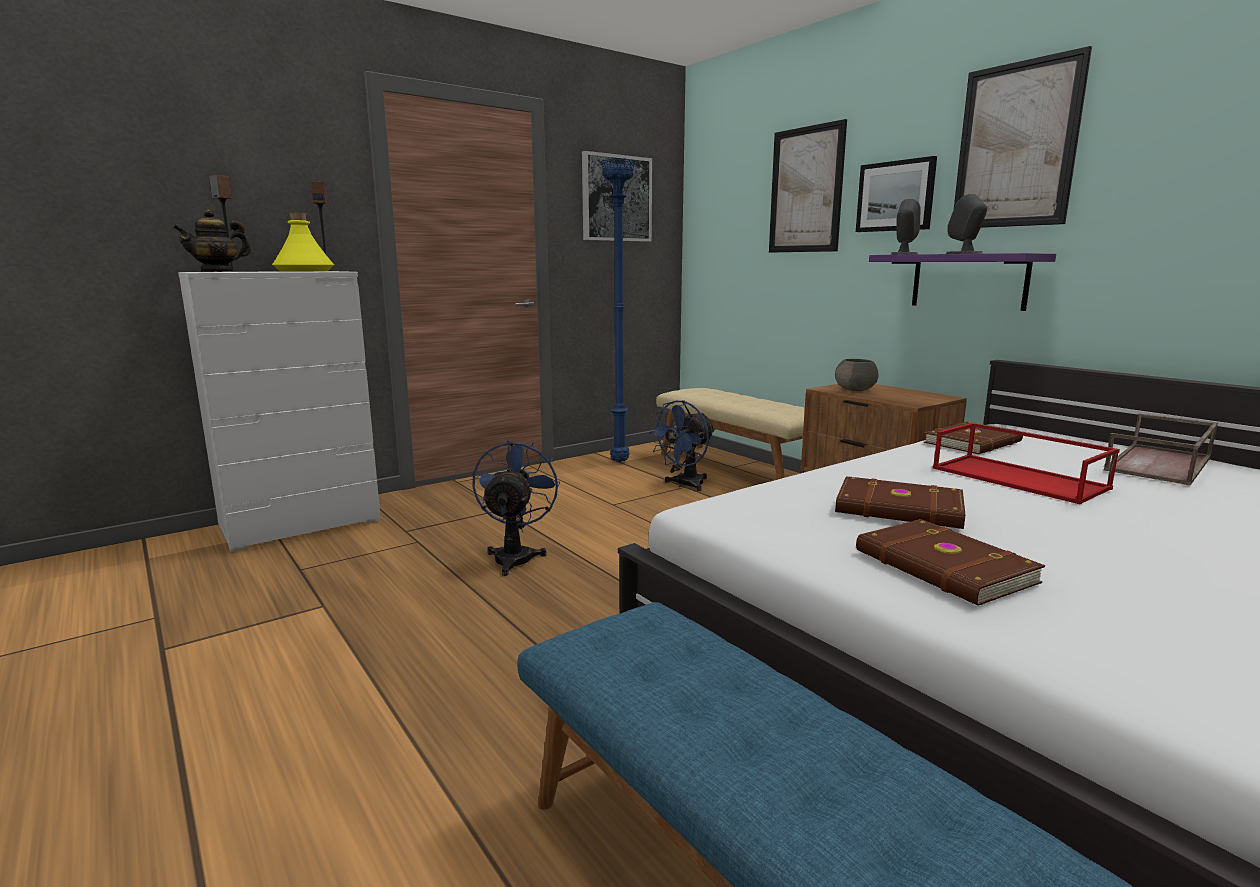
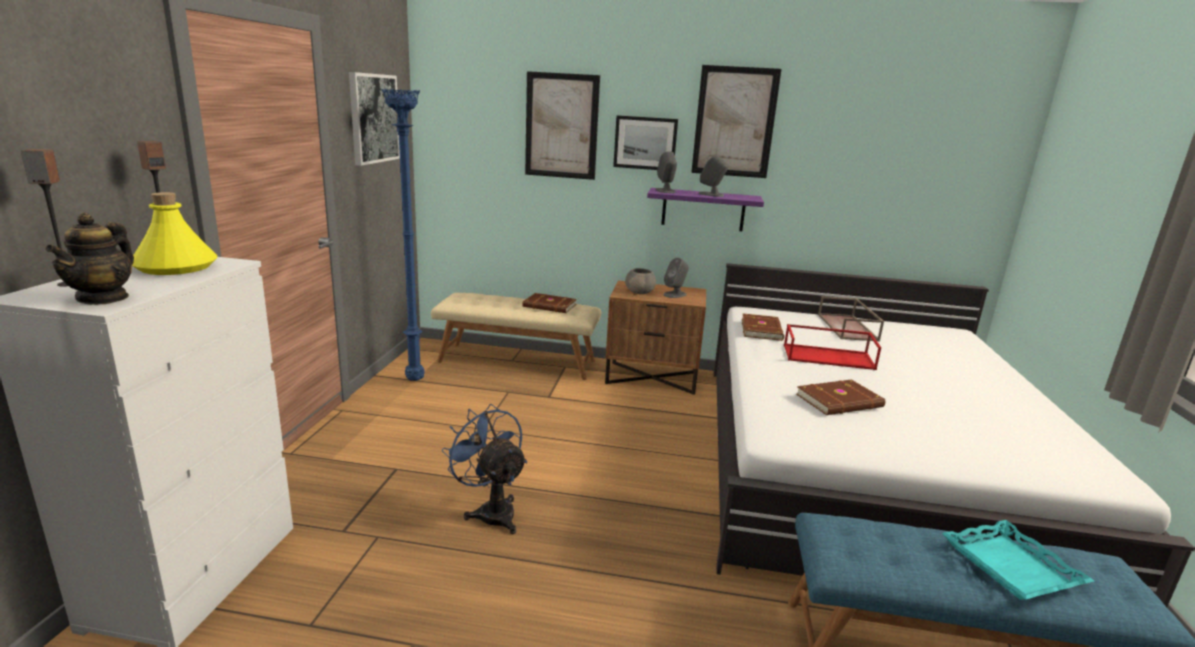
camera: 45 degrees left, 5 degrees up
(684, 485) = (505, 390): blue fan -> none
(814, 766) = (1010, 566): none -> turquoise tray
(901, 396) = (675, 294): none -> grey speaker
(943, 567) = (917, 437): brown book -> brown book (549, 306)

